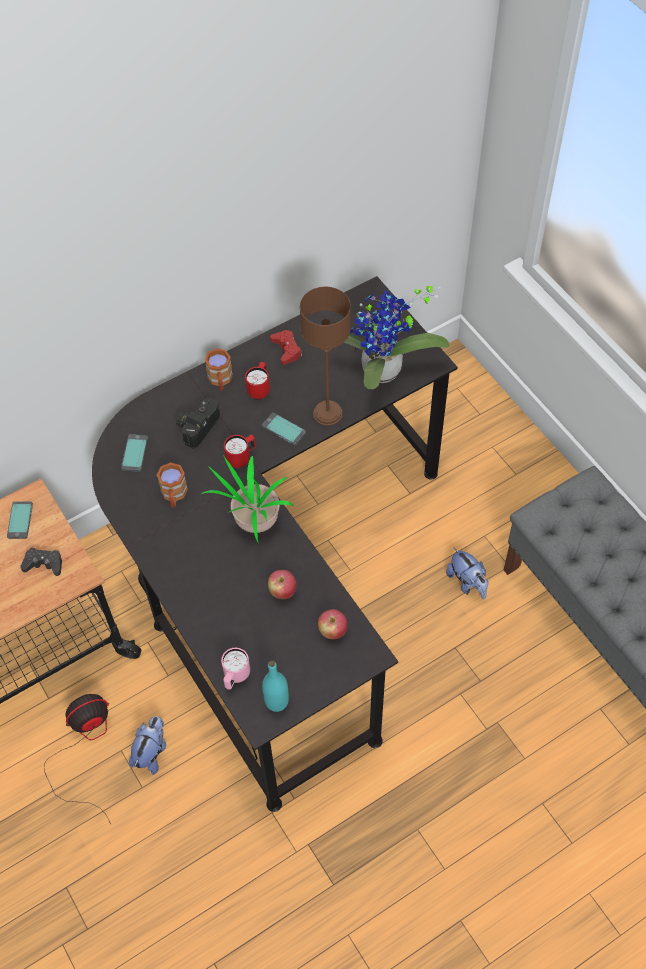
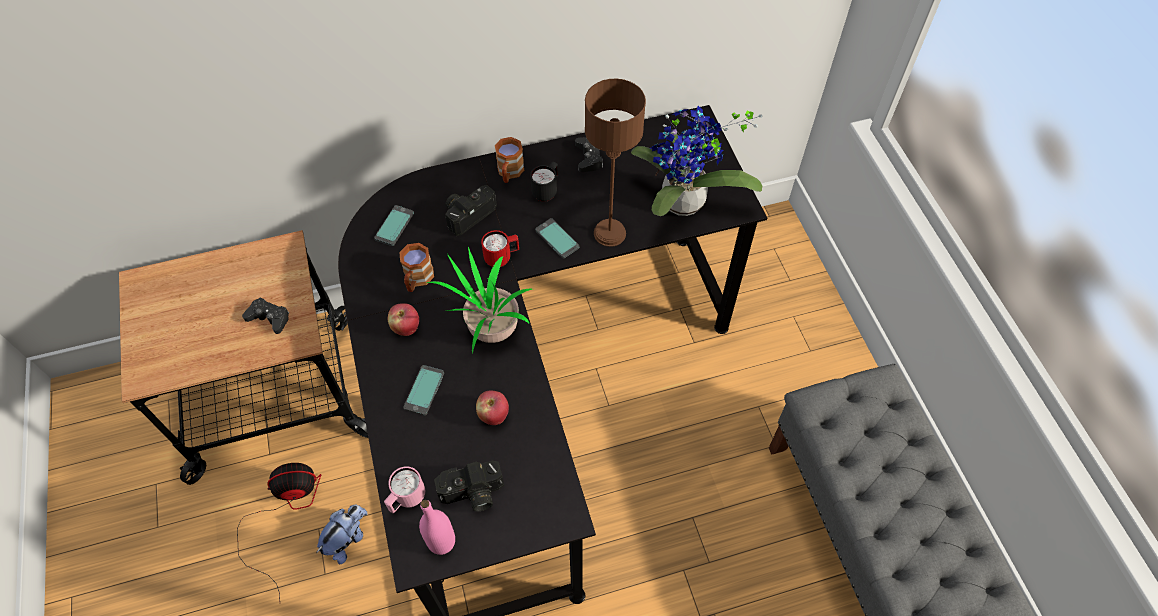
camera: 15 degrees right, 0 degrees up
(20, 520) = (264, 267): phone -> phone (424, 390)
(259, 389) = (546, 191): red mug -> black mug
(276, 701) = (441, 541): turquoise bottle -> pink bottle
(286, 350) = (589, 158): red game controller -> black game controller
(288, 658) = (472, 494): none -> camera
(332, 631) = (533, 476): apple -> apple (406, 328)
(467, 582) = (726, 451): plush toy -> none

